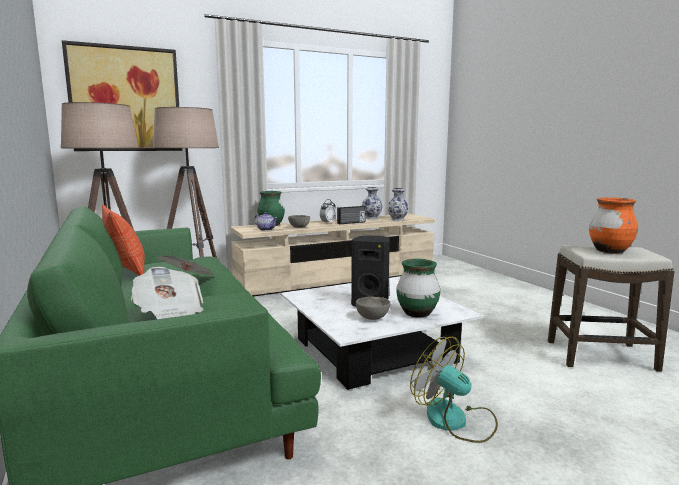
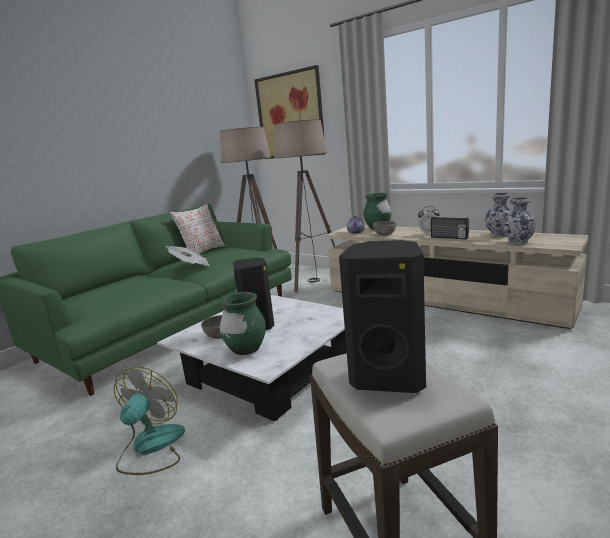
camera: 65 degrees right, 5 degrees up
(127, 273) = (203, 252): orange pillow -> white pillow
(169, 313) = (121, 283): newspaper -> none
(609, 251) = (388, 377): orange vase -> black speaker

